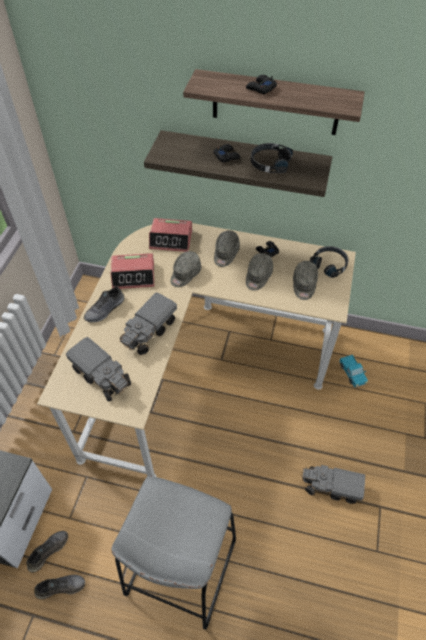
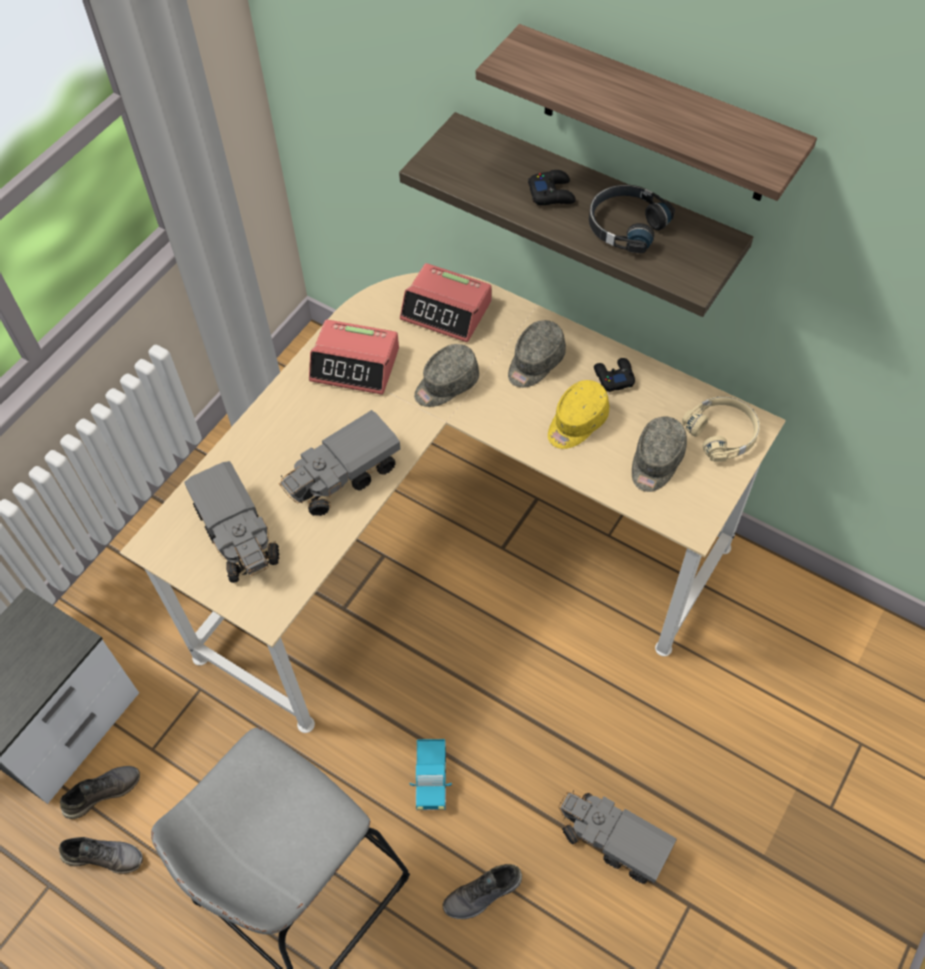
camera: 20 degrees right, 5 degrees up
(105, 310) = (284, 417): grey shoe -> grey shoe (483, 894)
(258, 277) = (576, 423): grey cap -> yellow cap
(260, 88) = (619, 91): black game controller -> none
(329, 264) = (722, 433): black headphones -> beige headphones
(352, 374) = (738, 646): toy truck -> toy truck (431, 779)

